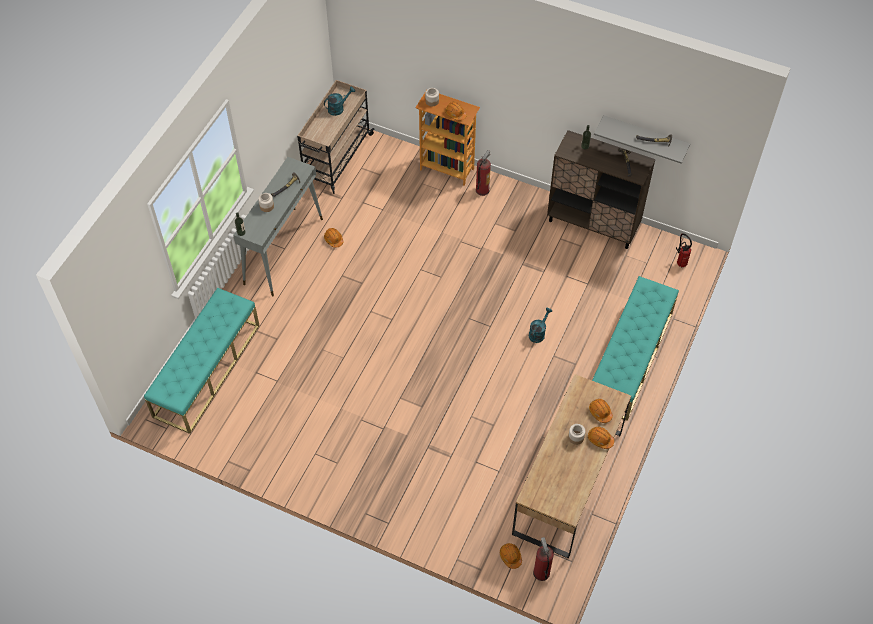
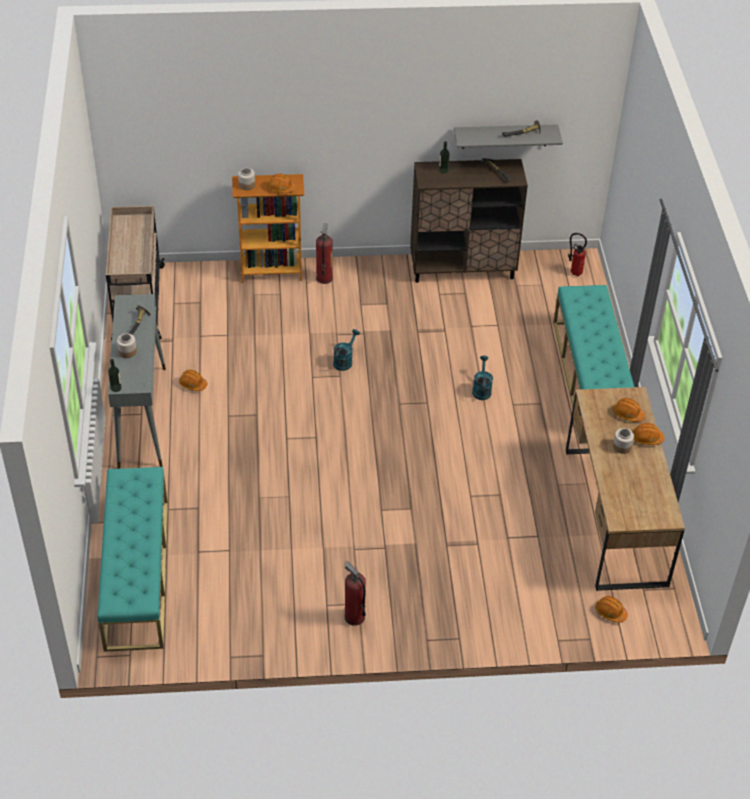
camera: 30 degrees left, 10 degrees down
(338, 108) = (131, 236): turquoise watering can -> turquoise watering can (344, 361)
(541, 572) = (652, 613): fire extinguisher -> fire extinguisher (354, 617)

